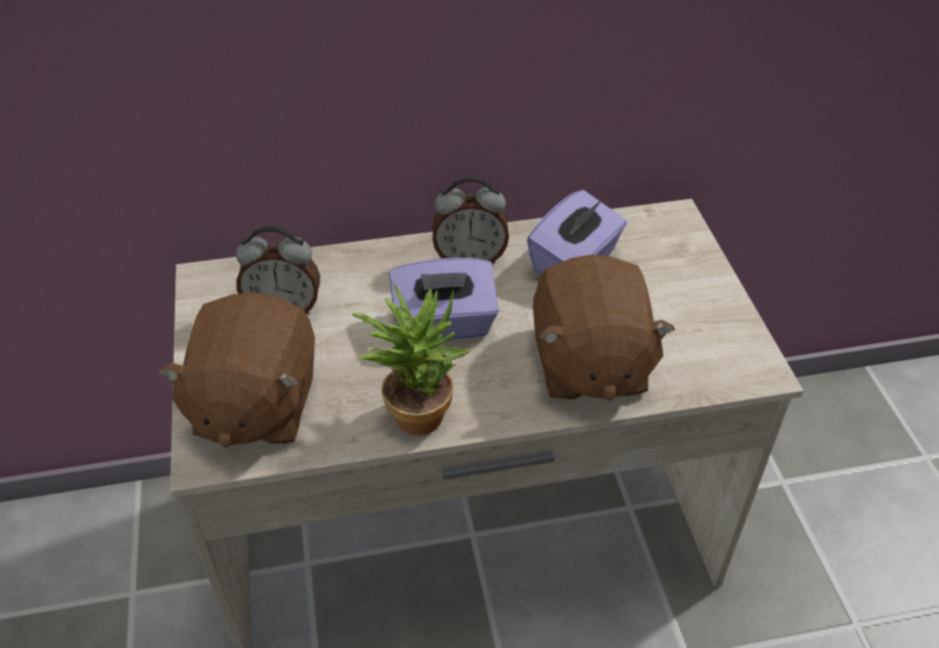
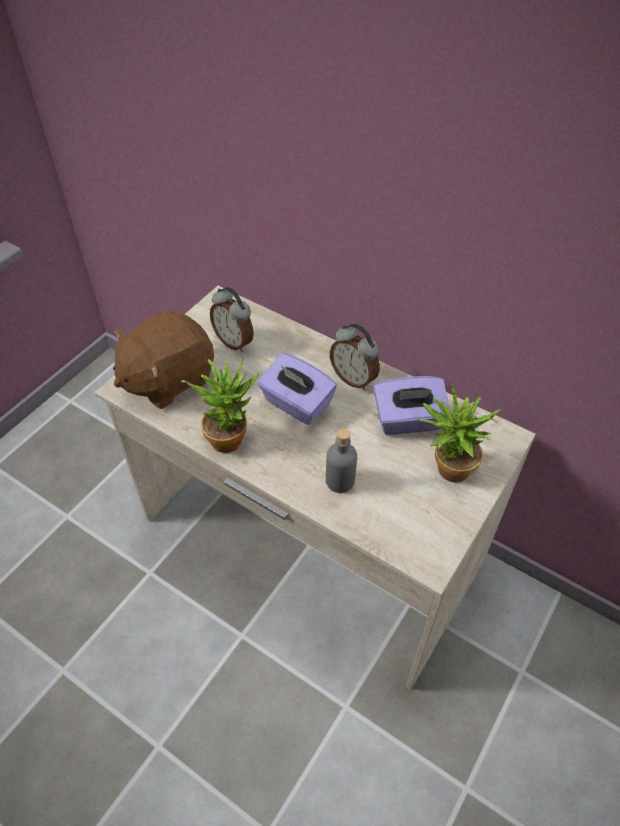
camera: 45 degrees right, 5 degrees up
(589, 364) = (340, 481): brown plush toy -> grey bottle
(664, 281) = (446, 469): none -> potted plant

